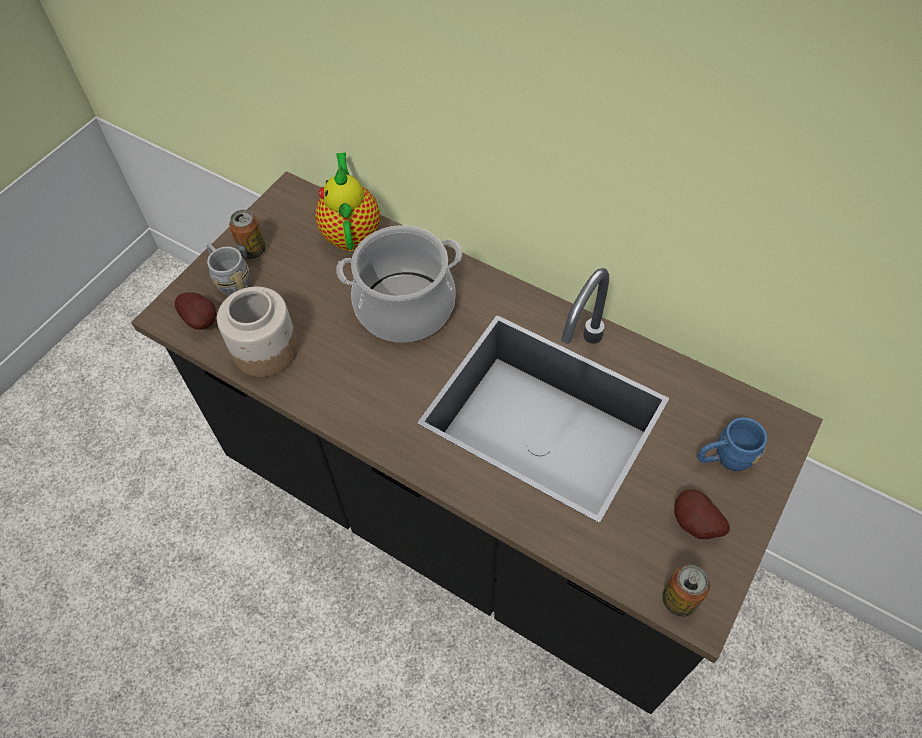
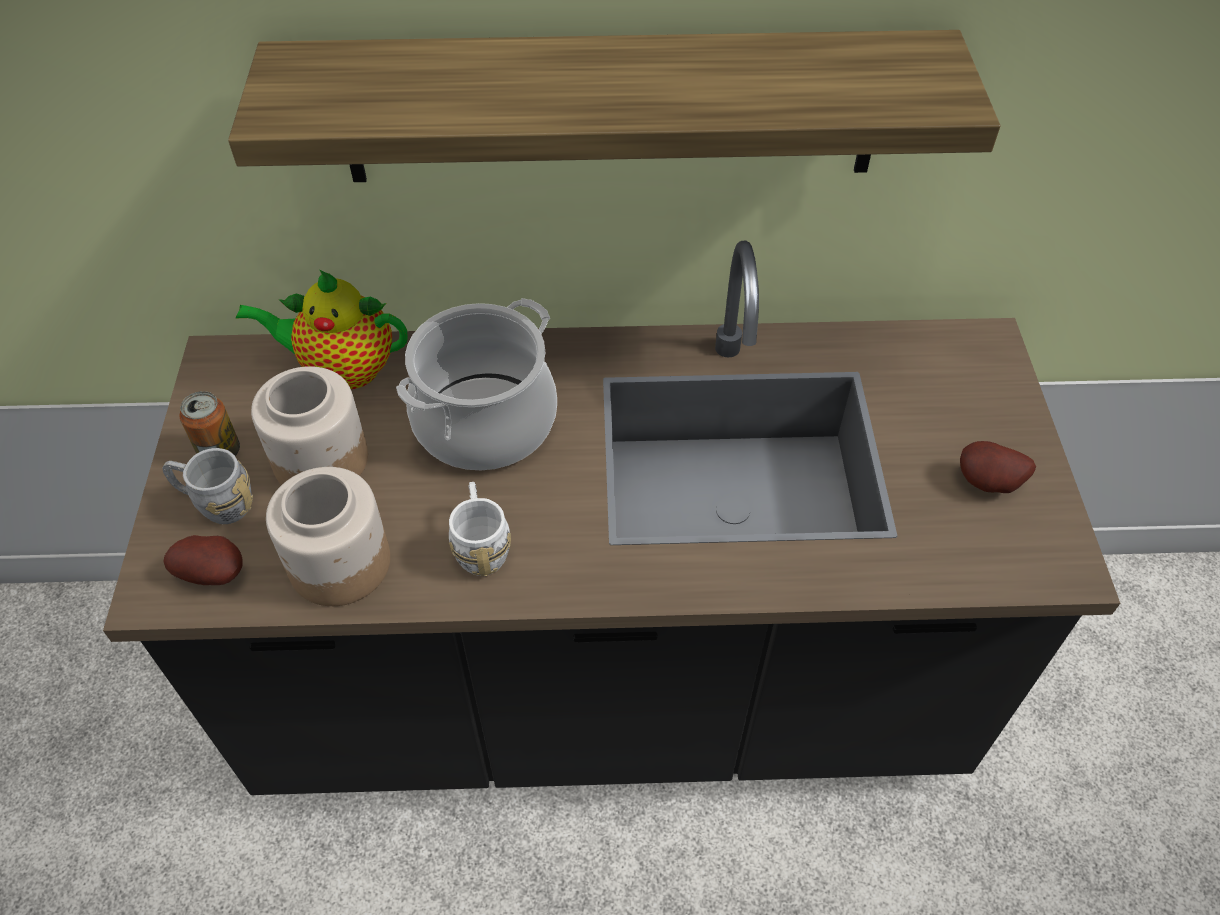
camera: 35 degrees left, 5 degrees down
(299, 283) = (320, 460): none -> jar
(346, 382) = (481, 545): none -> white mug
(351, 232) = (343, 369): teapot -> teapot turned 45 degrees counterclockwise
(548, 138) = (611, 108): none -> shelf
(679, 600) = (1038, 567): can -> none
(724, 459) = (961, 403): blue mug -> none

